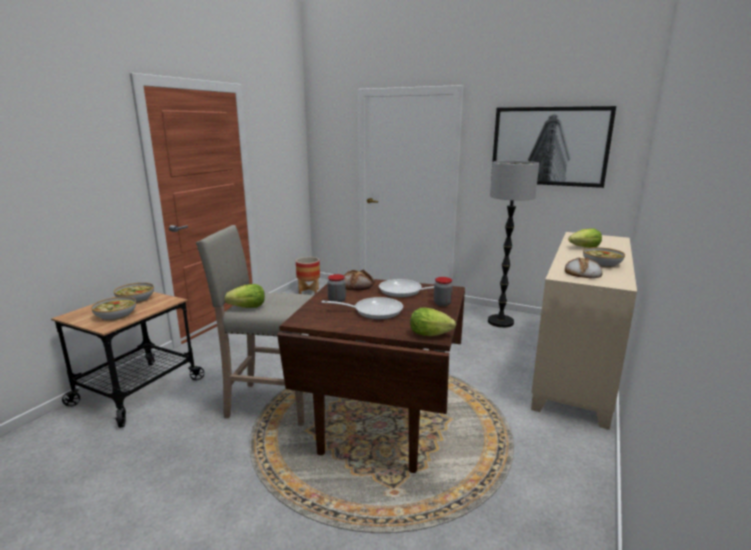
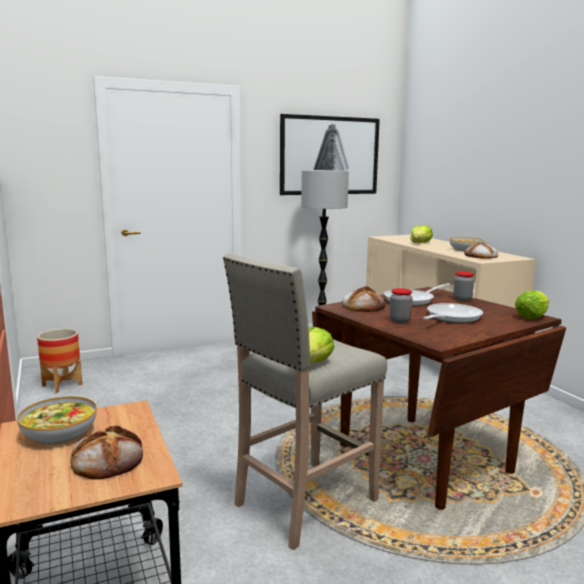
camera: 50 degrees left, 5 degrees down
(116, 315) = (108, 459): bowl -> bread

